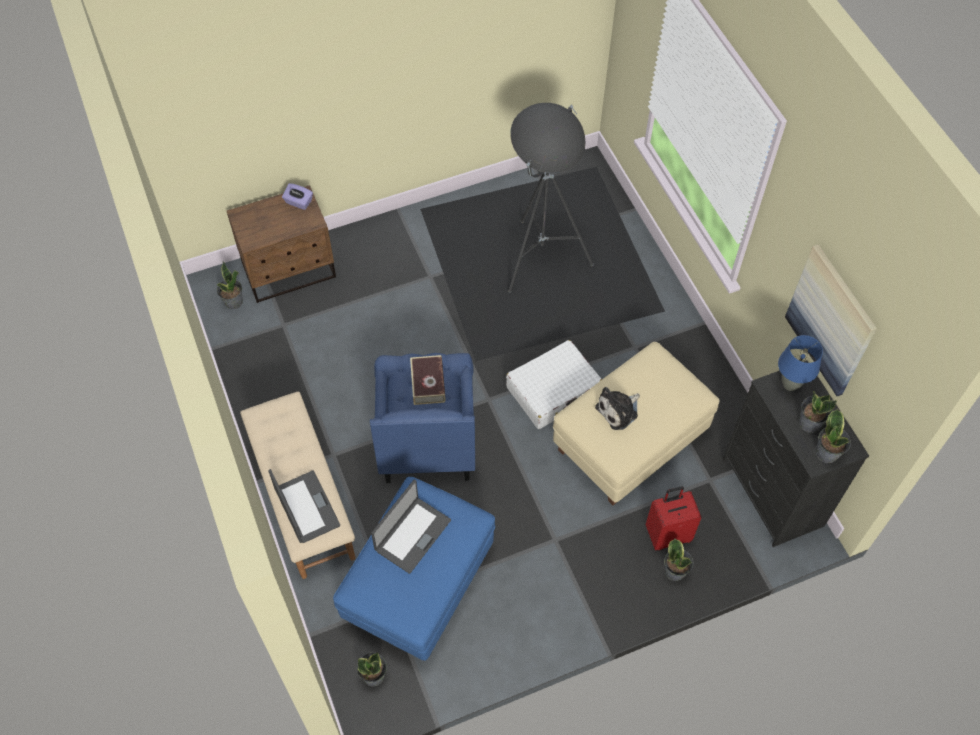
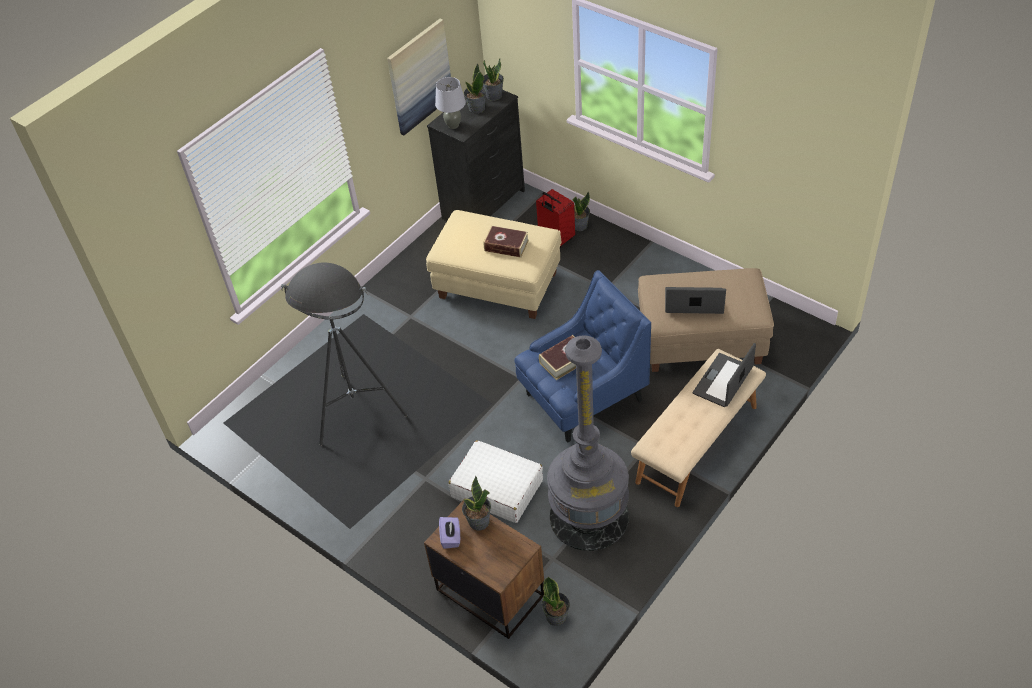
camera: 115 degrees left, 10 degrees down
(300, 370) = (589, 516): none -> grey floor lamp
(373, 675) = (782, 331): potted plant -> potted plant (478, 522)
(418, 583) = (700, 341): blue ottoman -> beige ottoman
(554, 391) = (485, 344): white suitcase -> white suitcase (497, 488)
(619, 410) = (506, 245): plush toy -> book
(790, 385) = (453, 125): blue table lamp -> grey table lamp

